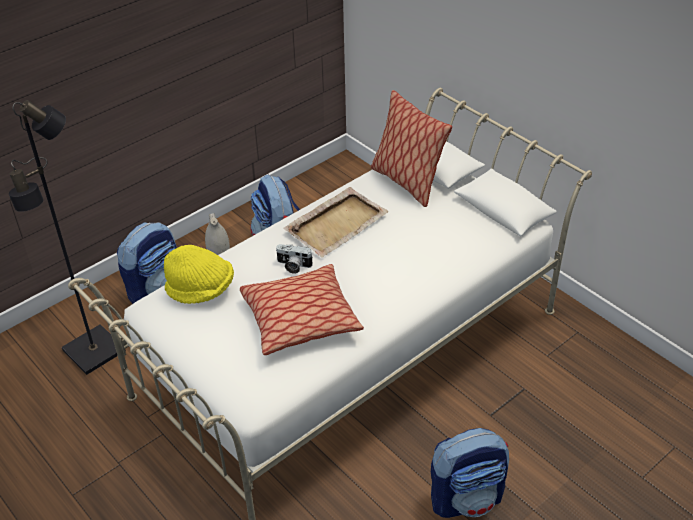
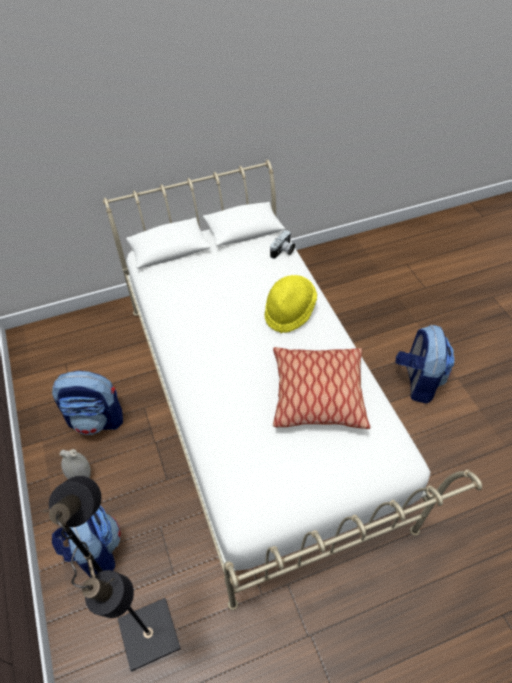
camera: 70 degrees left, 10 degrees up
(201, 290) = (244, 465): yellow hat -> yellow hat (289, 311)
(293, 266) = (247, 381): camera -> camera (283, 251)
(337, 224) = (207, 333): beige tray -> none
(406, 182) = (178, 271): pillow -> none

